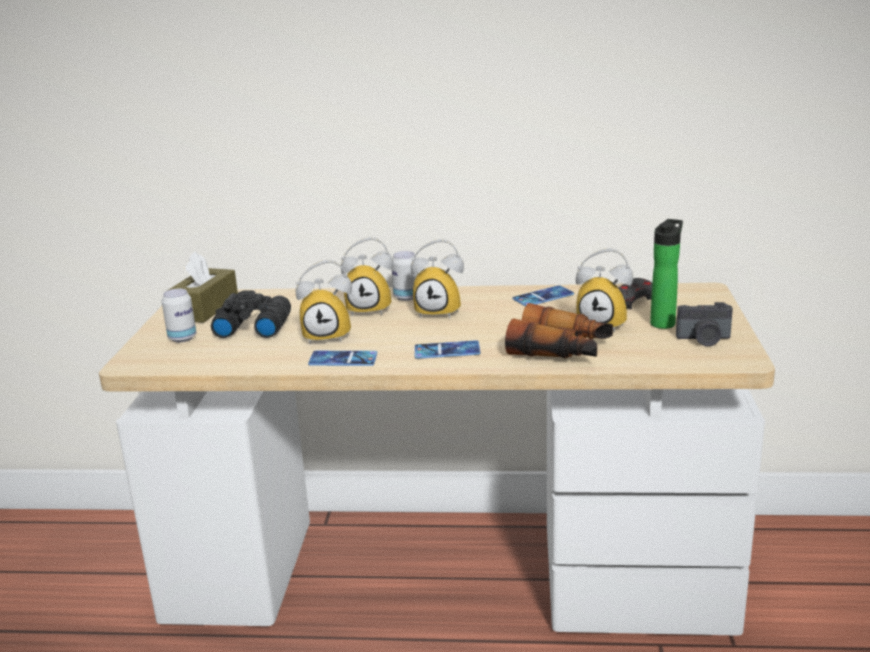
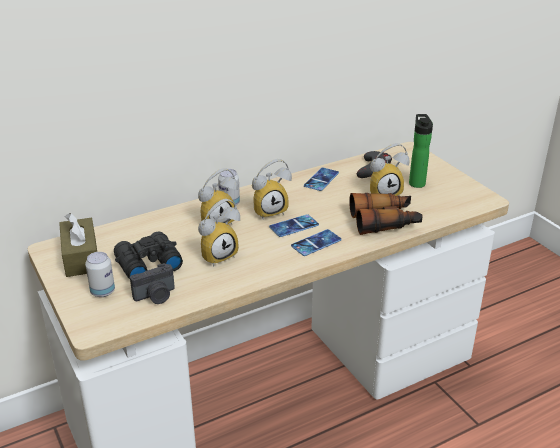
camera: 35 degrees left, 10 degrees up
(343, 359) = (256, 272): phone -> phone (294, 226)
(704, 340) = (452, 190): camera -> camera (156, 296)

